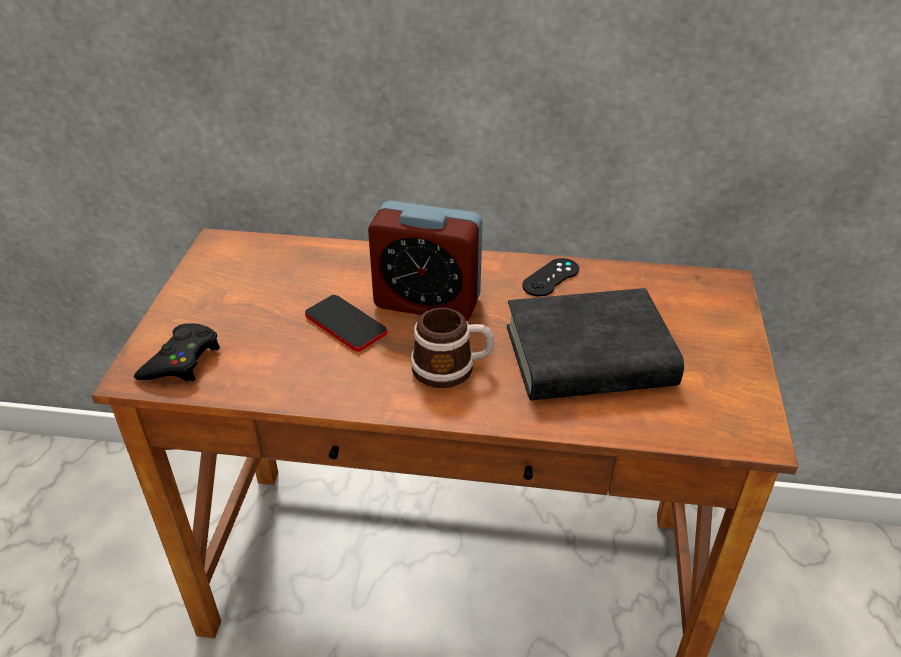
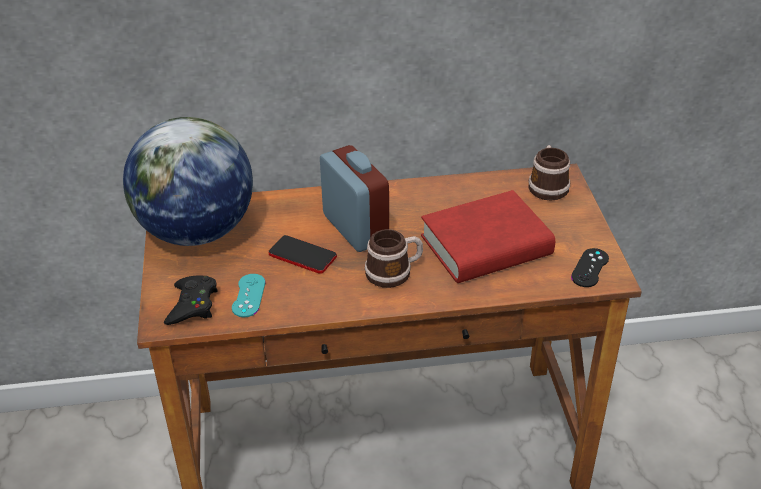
camera: 15 degrees left, 0 degrees up
(236, 272) = (196, 231): none -> globe
(254, 362) = (248, 295): none -> turquoise game controller
(427, 302) = (355, 228): alarm clock -> alarm clock turned 120 degrees counterclockwise
(551, 277) = (438, 193): black game controller -> black game controller (590, 268)
(589, 357) = (486, 246): black book -> red book
(701, 292) = (547, 185): none -> mug

